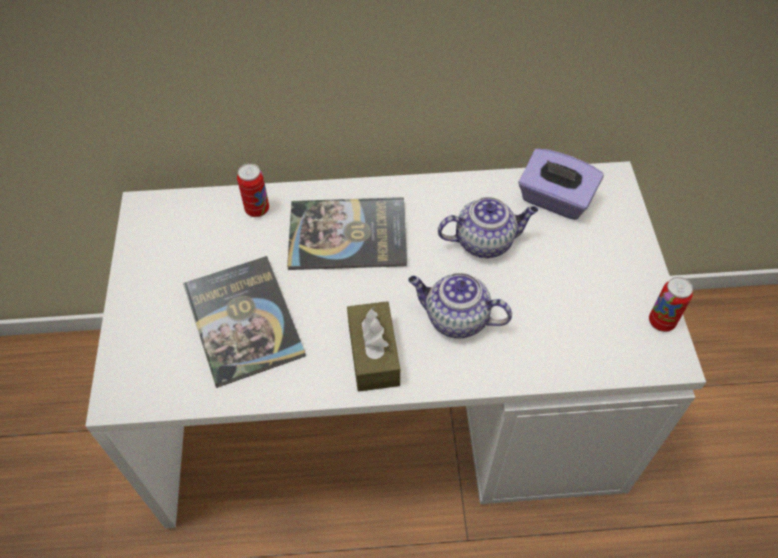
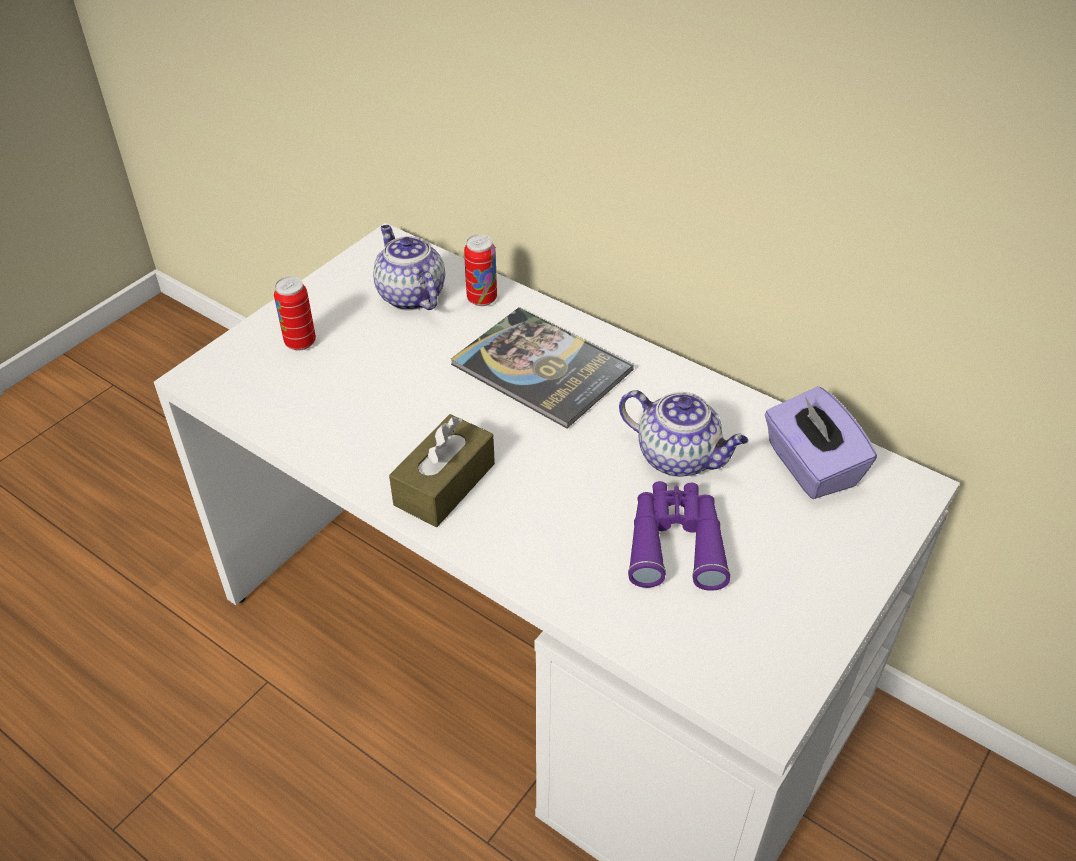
camera: 40 degrees right, 10 degrees down
(243, 320) = (364, 381): book -> none
(455, 319) = (561, 507): teapot -> teapot (410, 295)
(536, 296) = (675, 543): none -> purple binoculars
(661, 322) = (800, 666): can -> can (300, 342)

